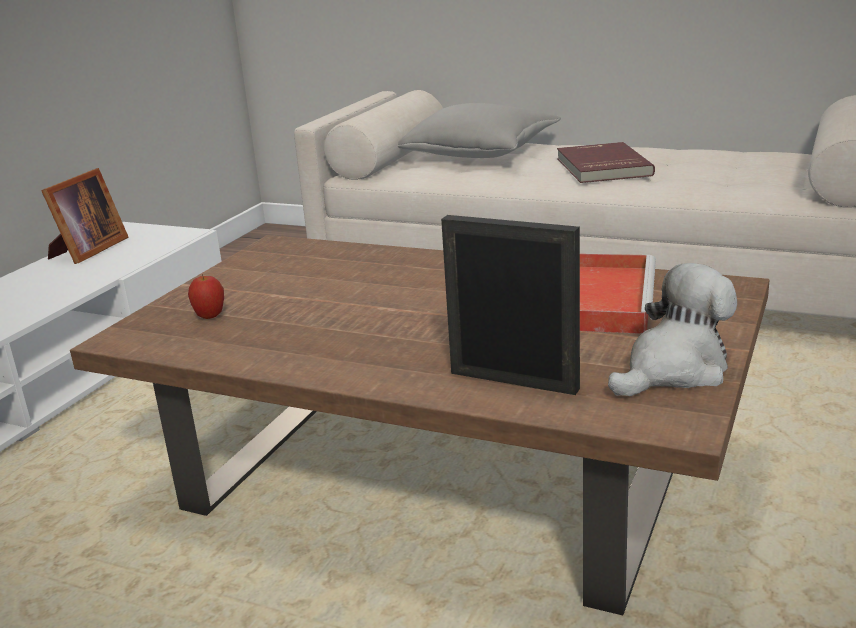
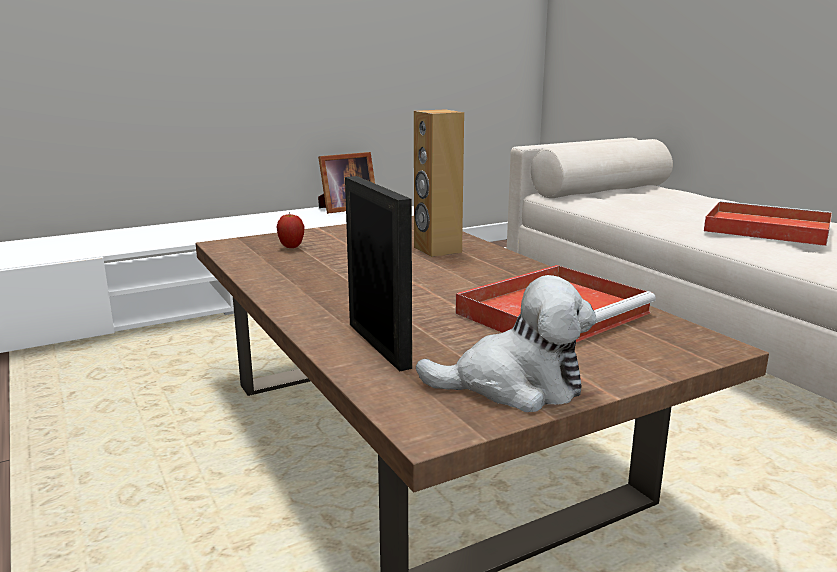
camera: 35 degrees right, 5 degrees down
(371, 271) = (437, 250): none -> brown speaker
(480, 153) = (675, 199): grey pillow -> none
(601, 167) = (764, 228): red book -> red tray

